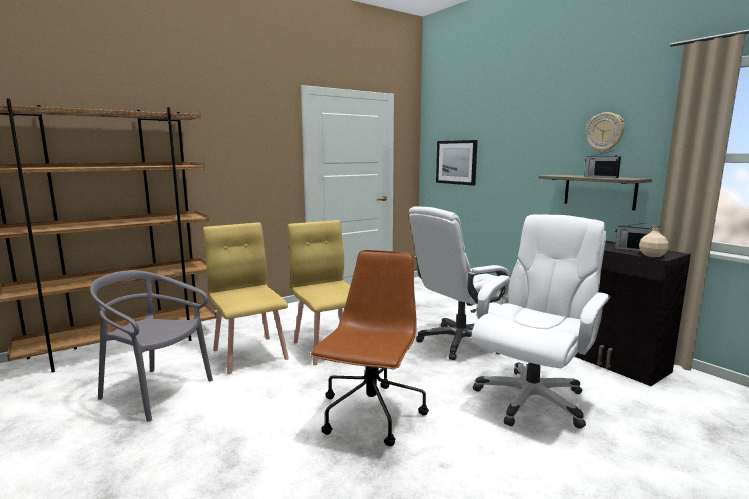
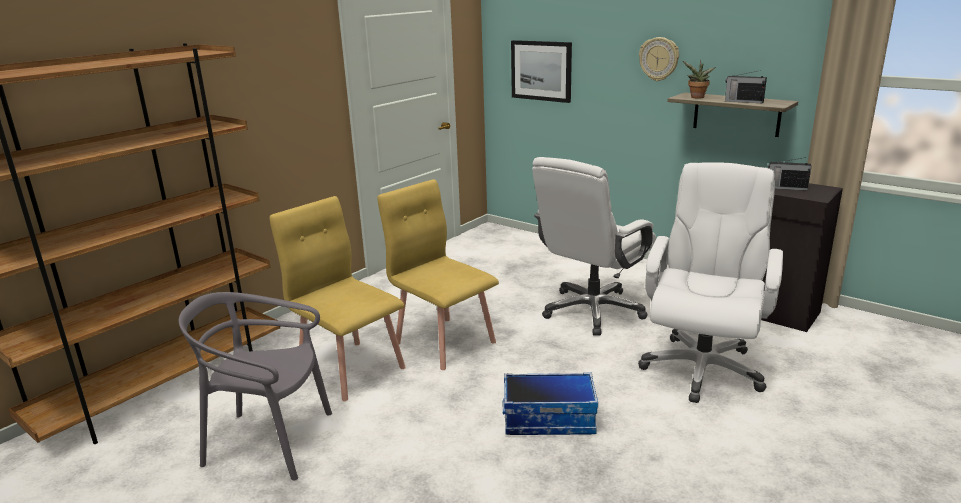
camera: 15 degrees left, 10 degrees up
(371, 415) = (549, 419): brown office chair -> storage box
(563, 175) = (696, 97): none -> potted plant
(605, 132) = (743, 43): wall clock -> wall clock (659, 59)
(652, 255) = (810, 196): beige bottle -> none

